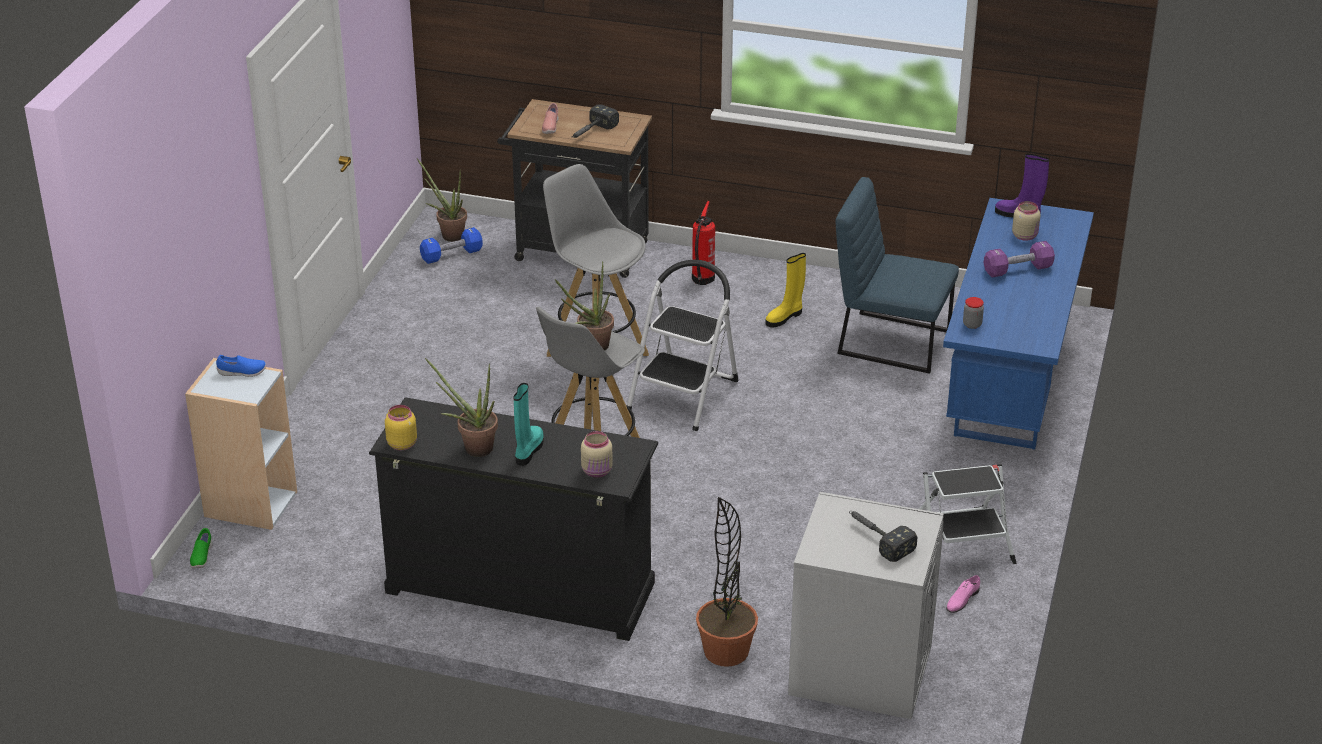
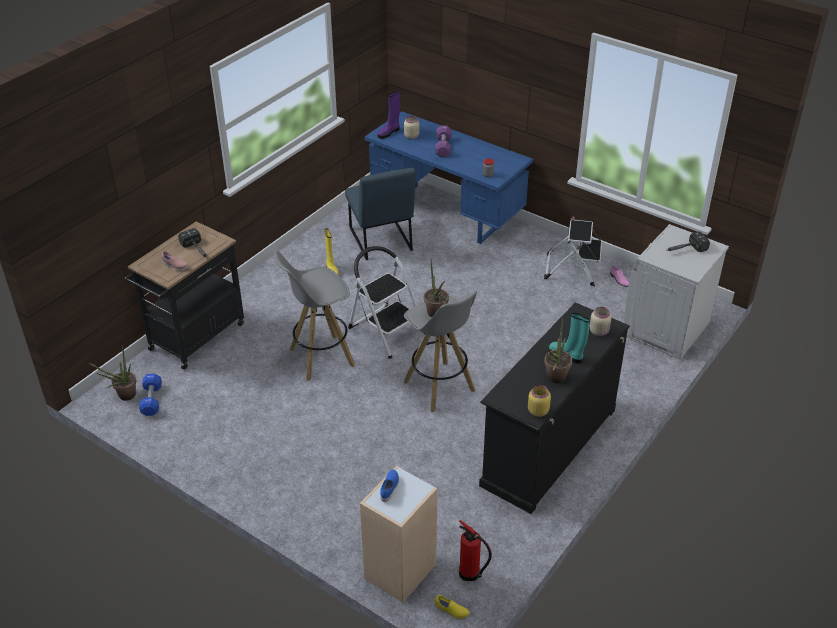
camera: 70 degrees left, 5 degrees up
(201, 557) = (451, 612): green shoe -> yellow shoe
(702, 280) = (268, 293): fire extinguisher -> fire extinguisher (471, 574)
(726, 651) = (635, 374): potted plant -> none
(890, 341) = (380, 240): blue chair -> blue chair turned 60 degrees counterclockwise

